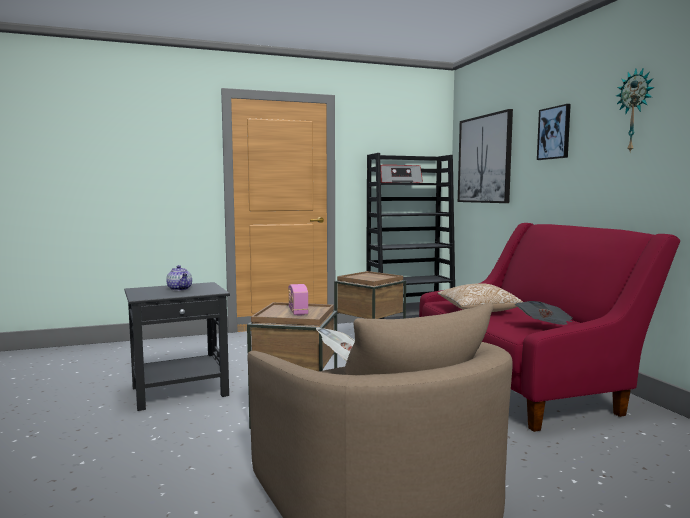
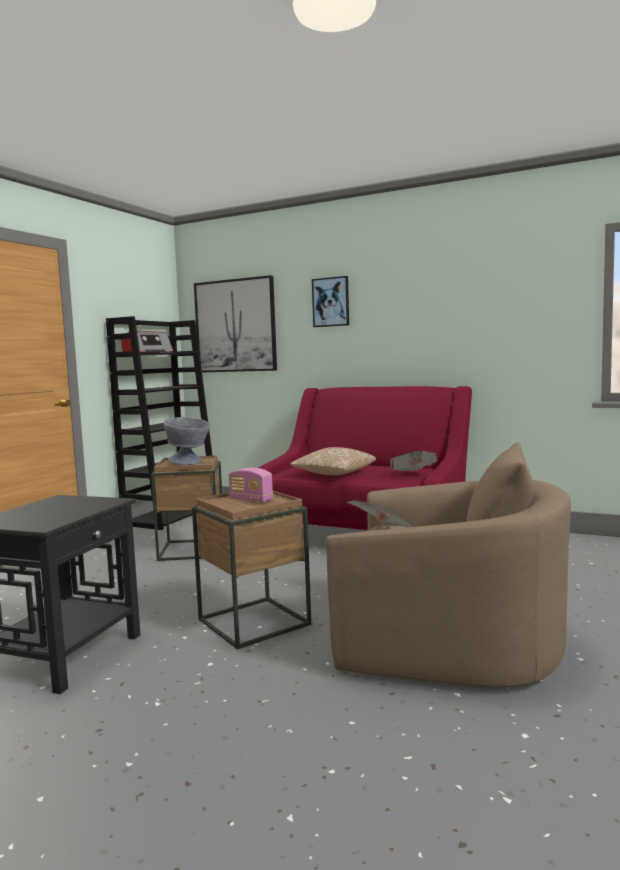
camera: 45 degrees left, 0 degrees up
(180, 289) = (52, 508): teapot -> none
(369, 278) = (189, 463): none -> grey bowl
(635, 111) = (418, 287): wall clock -> none

